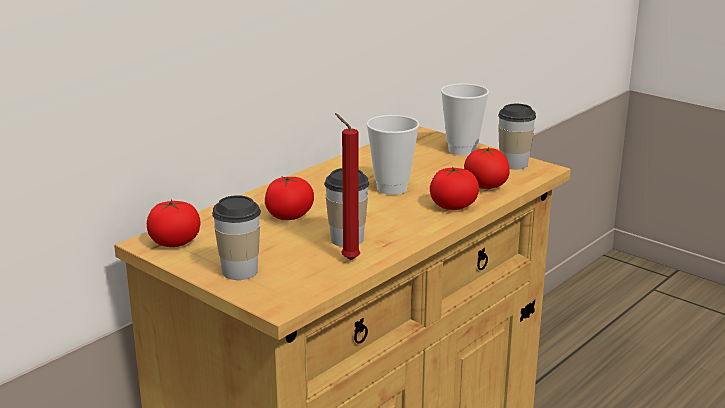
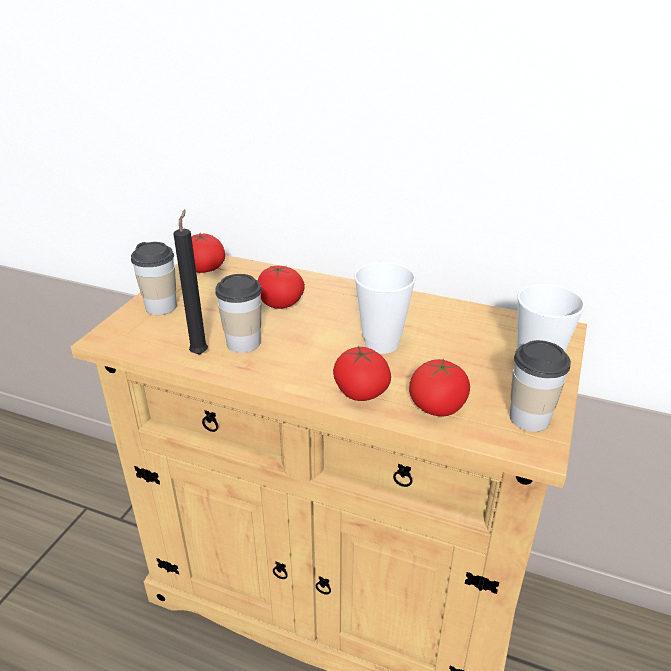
camera: 70 degrees right, 10 degrees up
(348, 259) = (200, 352): red candle -> black candle

